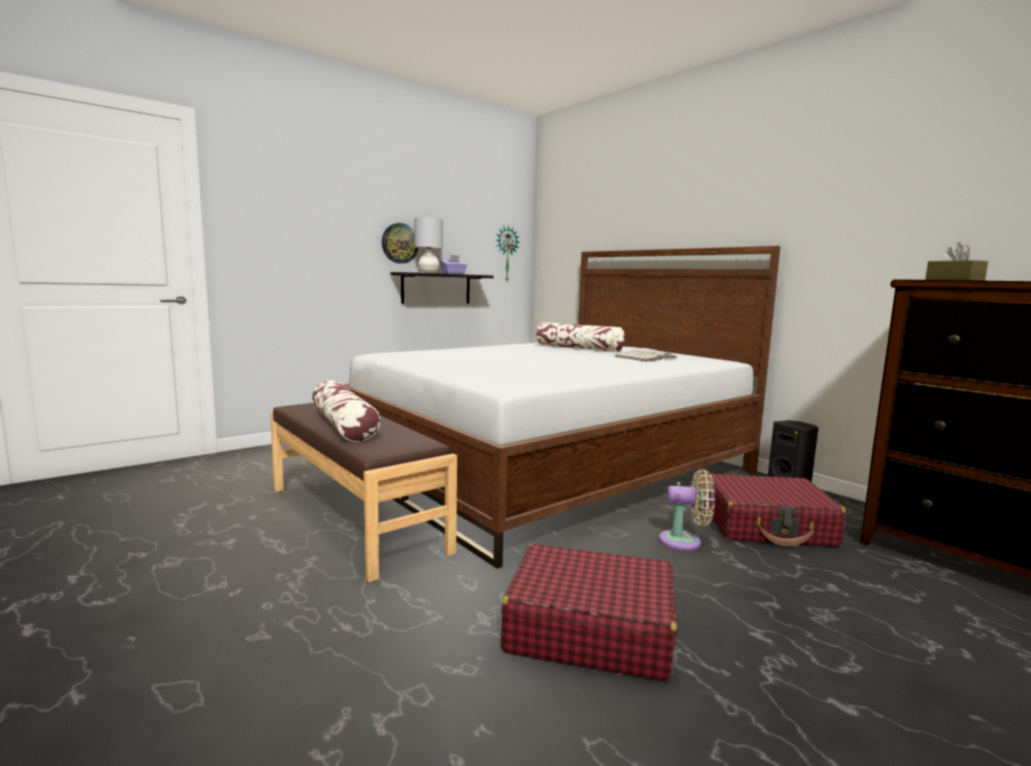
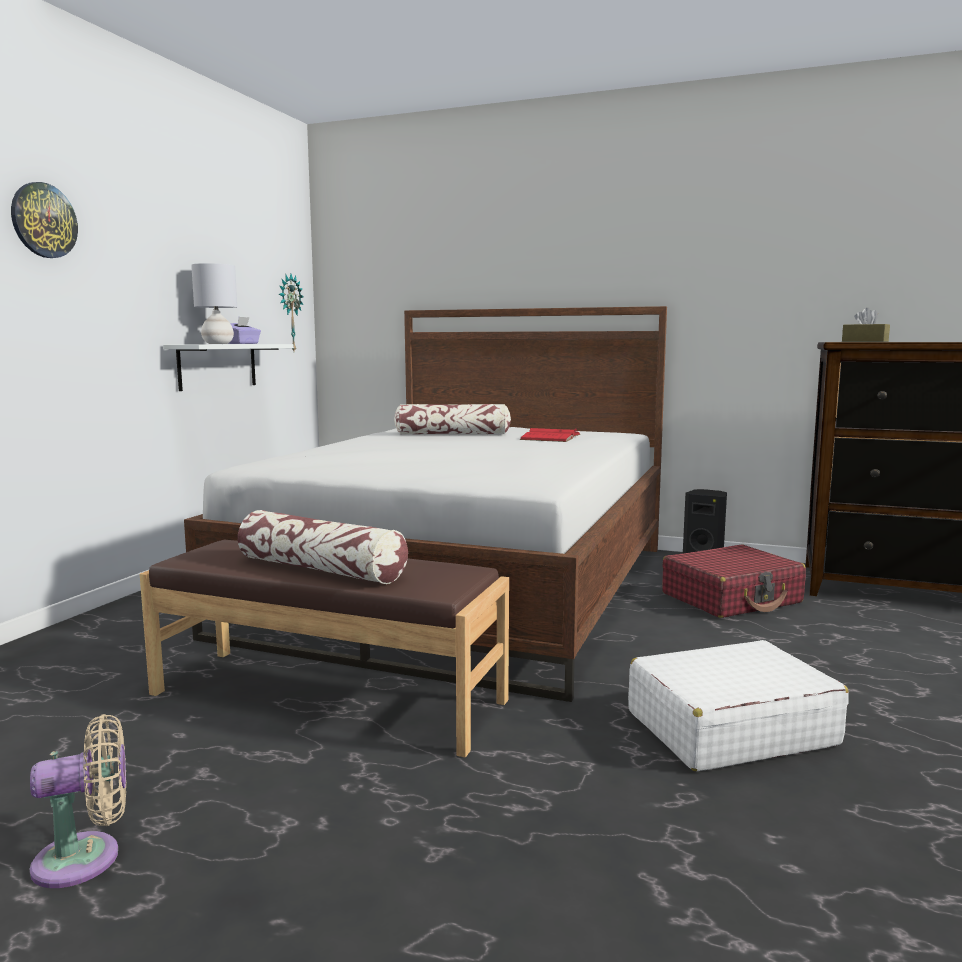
camera: 30 degrees left, 0 degrees up
(399, 243) = (171, 301): wall clock -> wall clock (43, 220)
(436, 288) = (217, 366): black shelf -> white shelf
(589, 630) = (729, 728): red suitcase -> white suitcase
(645, 357) = (550, 437): white book -> red book
(684, 541) = (690, 629): beige fan -> beige fan (86, 858)

